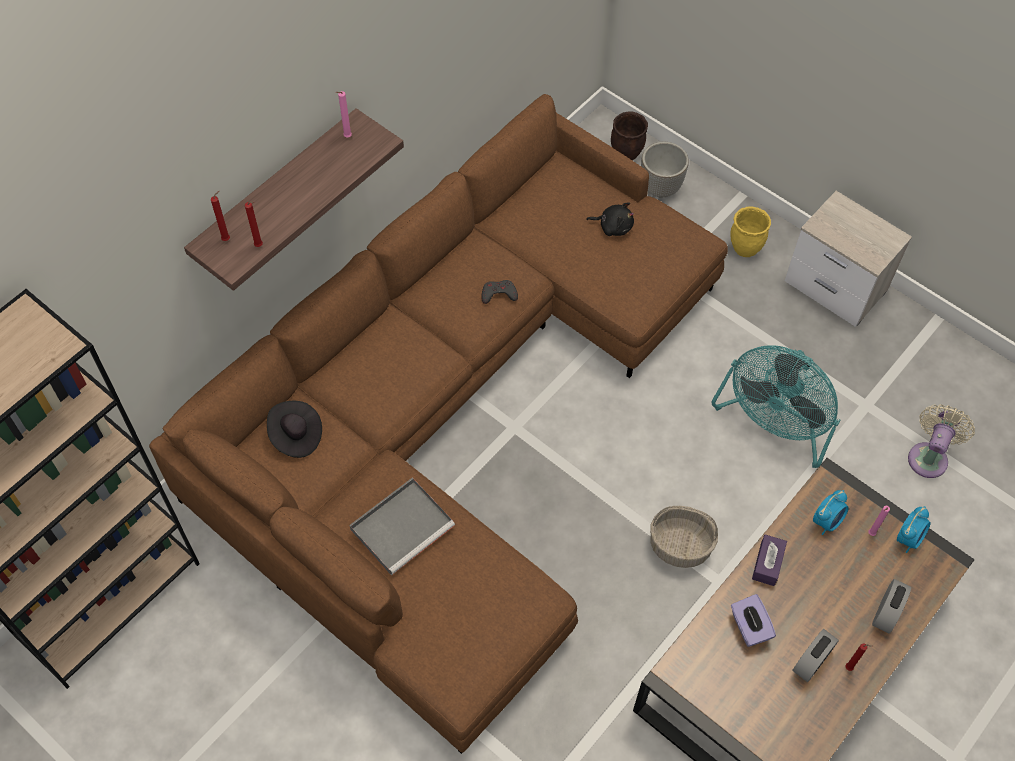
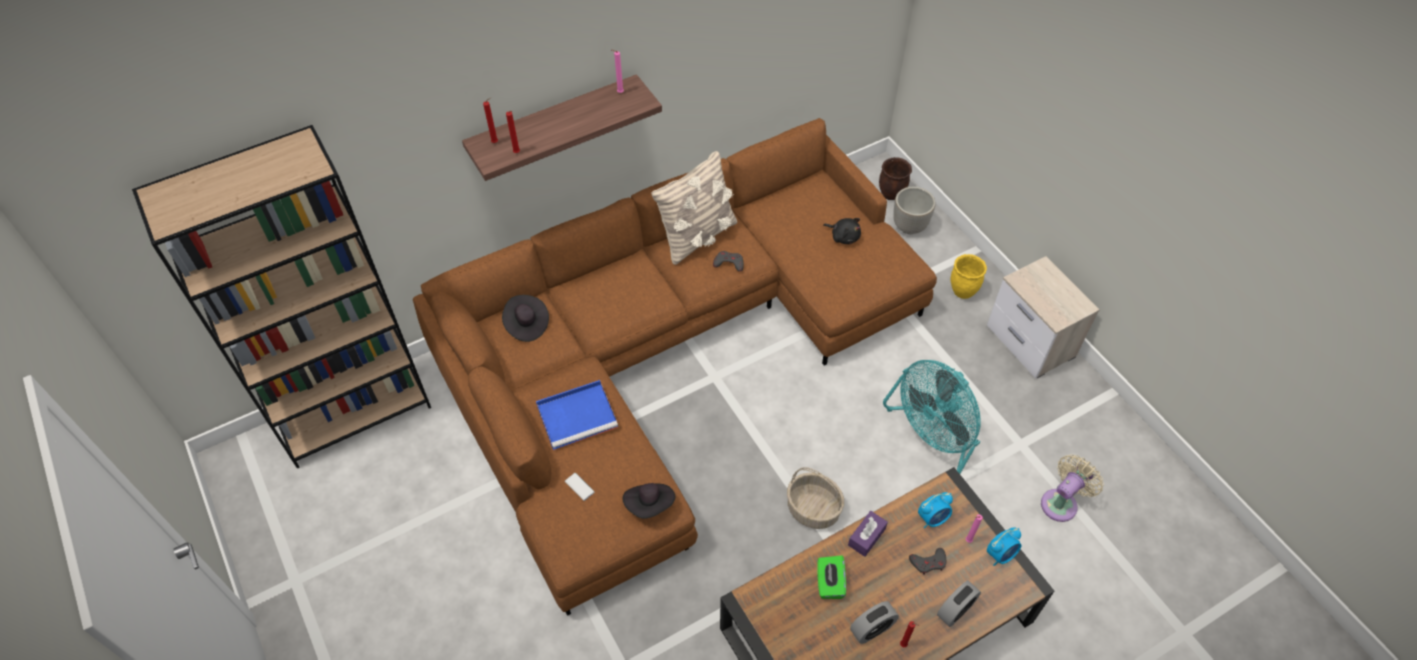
camera: 20 degrees right, 5 degrees down
(403, 526) = (578, 415): grey tray -> blue tray
(439, 609) = (579, 487): none -> phone
(450, 272) = (697, 237): none -> beige pillow
(526, 603) = (650, 504): none -> black hat
(749, 627) = (829, 583): purple tissue box -> green tissue box
(840, 571) = (928, 562): none -> grey game controller

